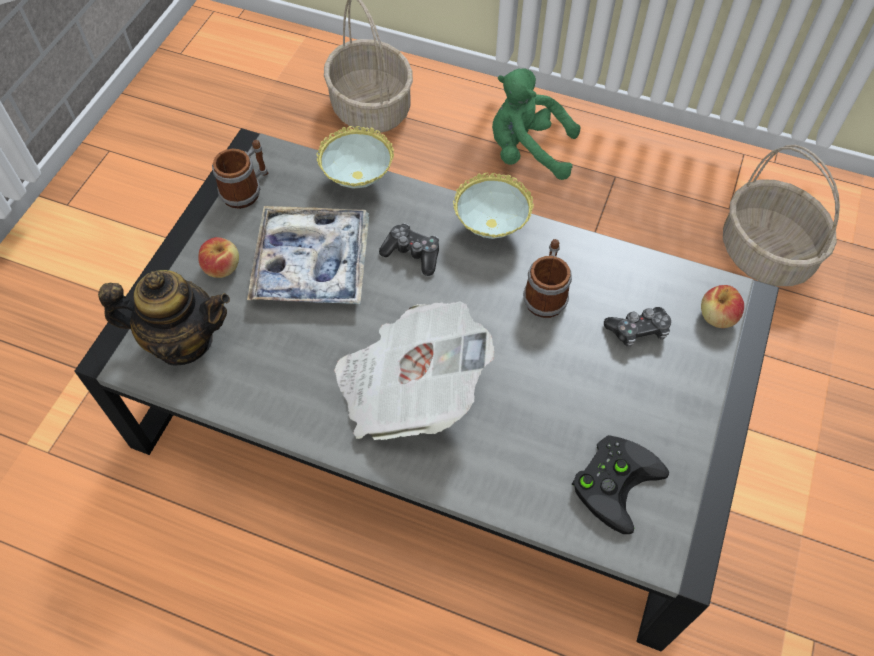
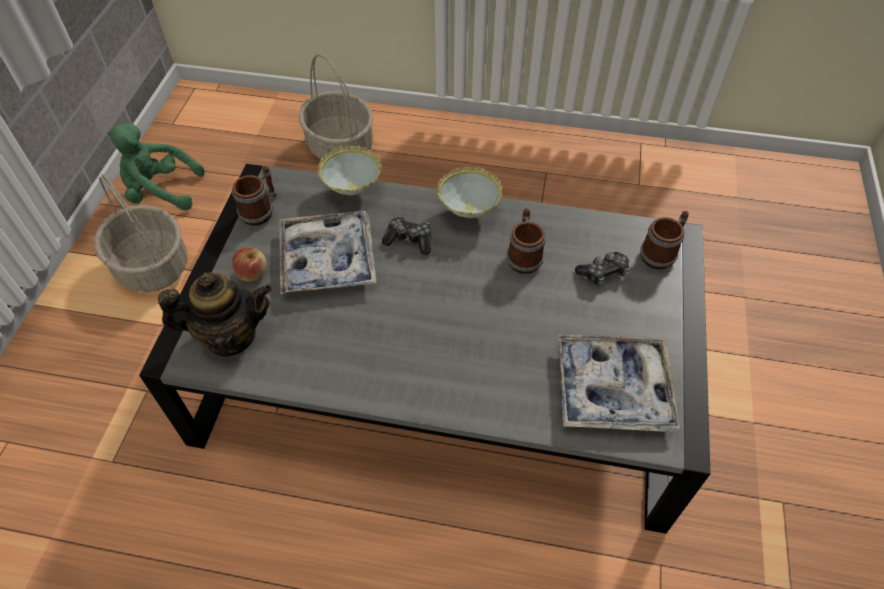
camera: 10 degrees left, 5 degrees down
(409, 389) = (430, 345): newspaper -> none
(527, 151) = (473, 163): green plush toy -> green plush toy (161, 192)
(615, 480) = (612, 389): black game controller -> tray
(717, 316) = (661, 253): apple -> mug
(766, 254) = (675, 214): basket -> basket (153, 266)

